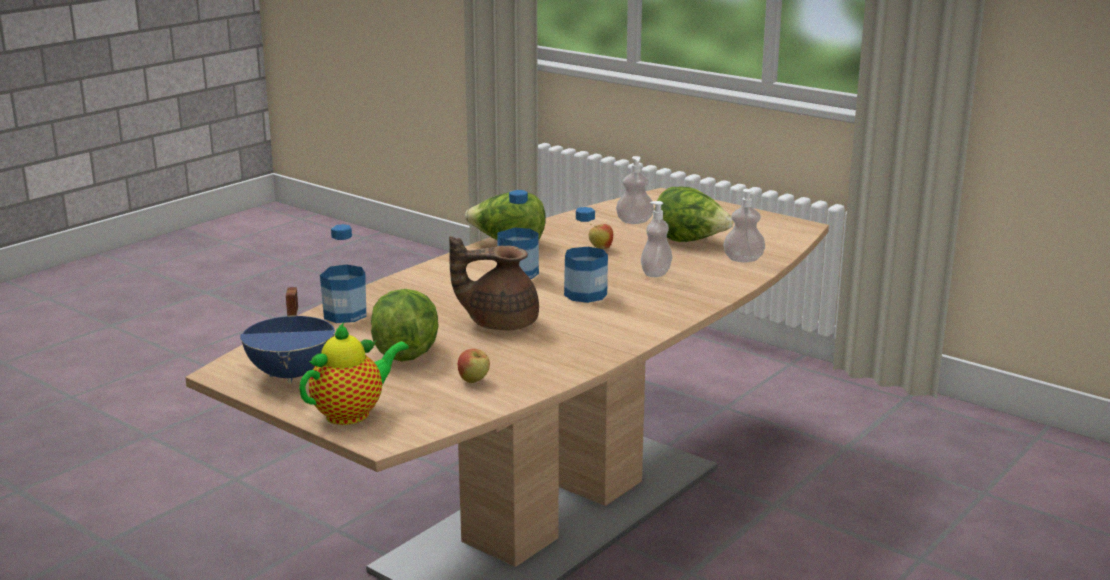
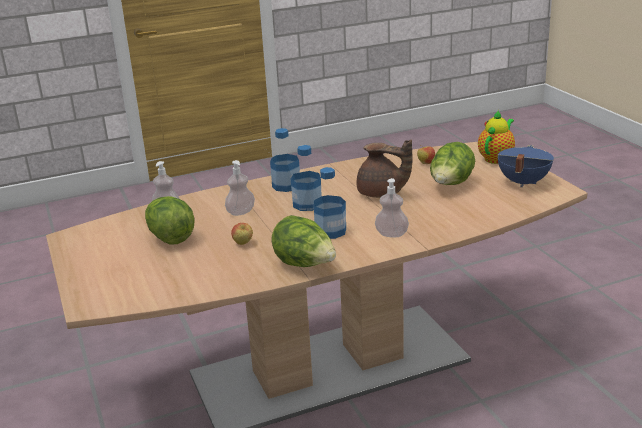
camera: 150 degrees left, 5 degrees up
(345, 314) = (476, 218): bottle -> bottle (286, 186)
(352, 413) = (496, 158): teapot -> teapot turned 135 degrees clockwise
(634, 221) = (172, 271): soap dispenser -> soap dispenser (391, 234)

